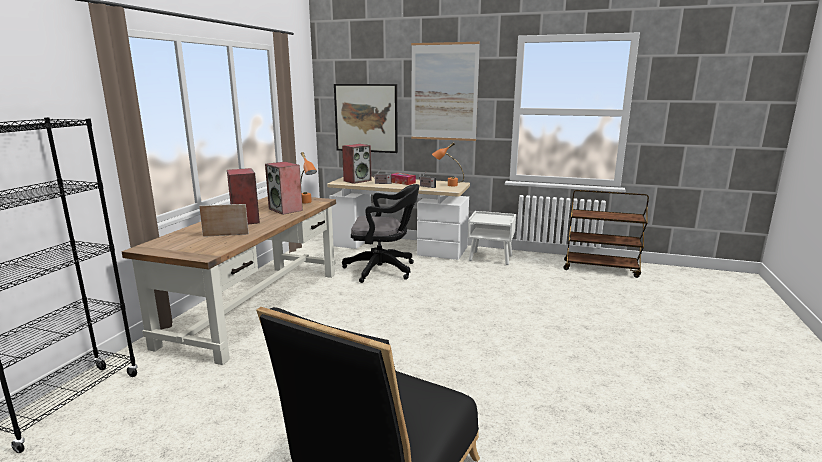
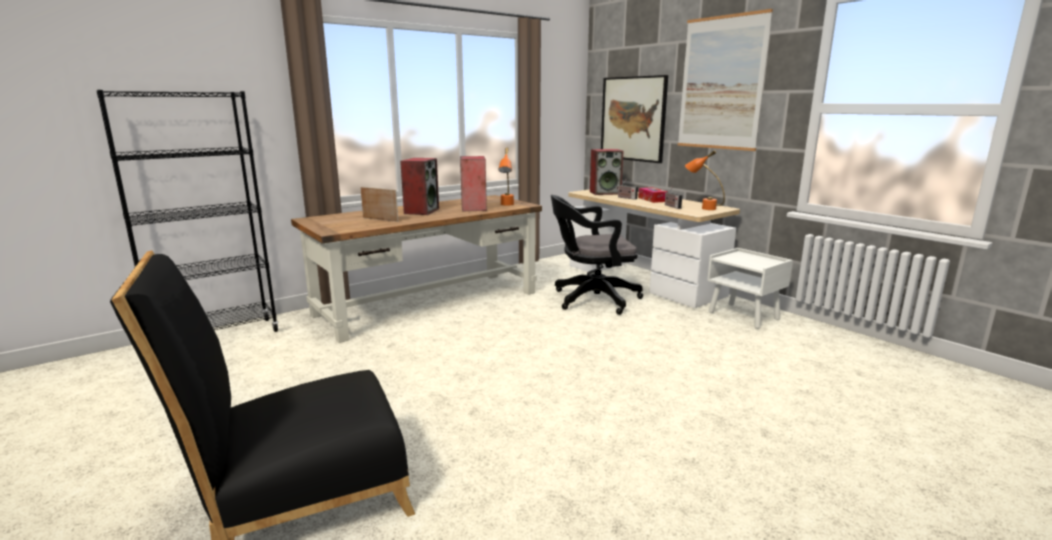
camera: 35 degrees right, 0 degrees up
(384, 270) = (591, 299): black office chair -> black office chair turned 135 degrees clockwise
(601, 268) = (911, 368): brown cart -> none

